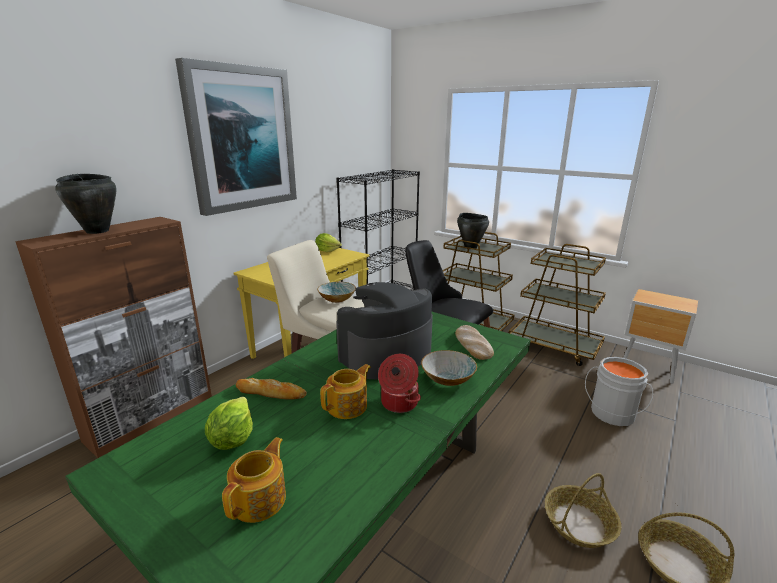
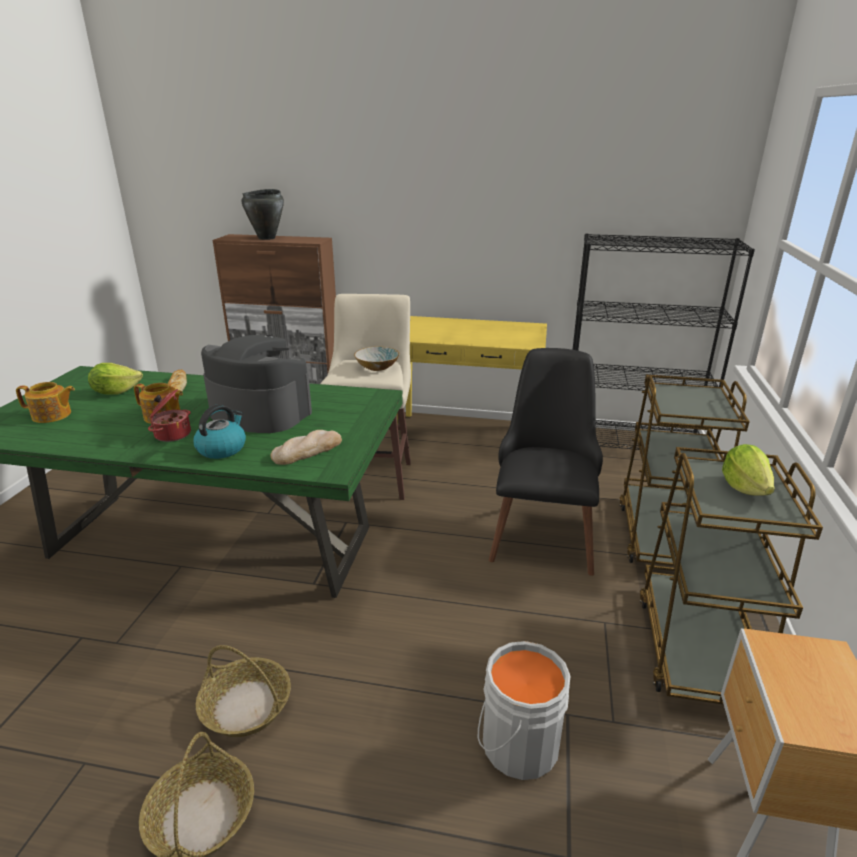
camera: 65 degrees right, 5 degrees up
(242, 139) = (437, 168): picture -> none
(327, 251) = (523, 330): lettuce -> lettuce (744, 487)
(447, 379) = (222, 448): bowl -> kettle
(470, 247) = (681, 399): black cooking pot -> none

